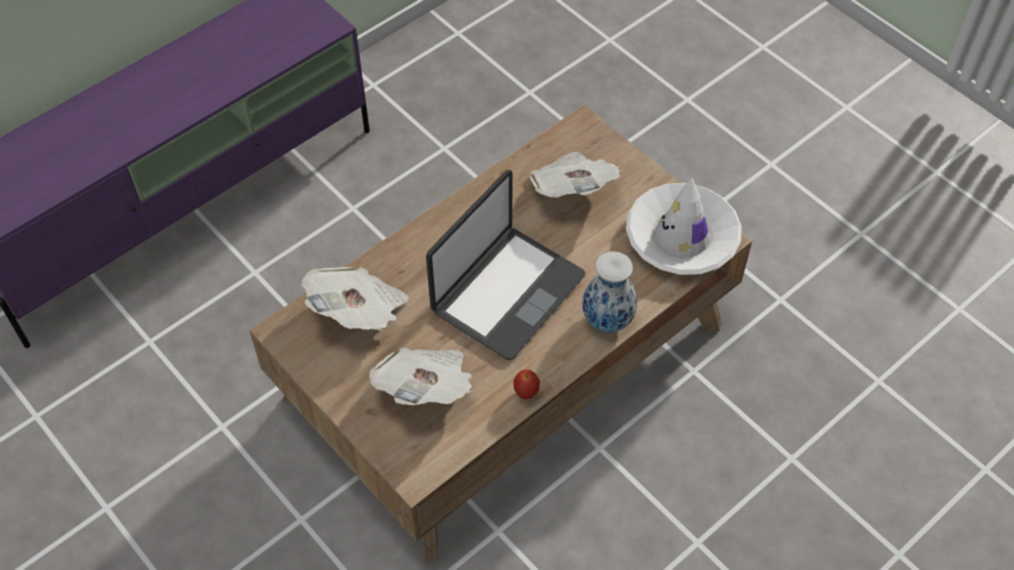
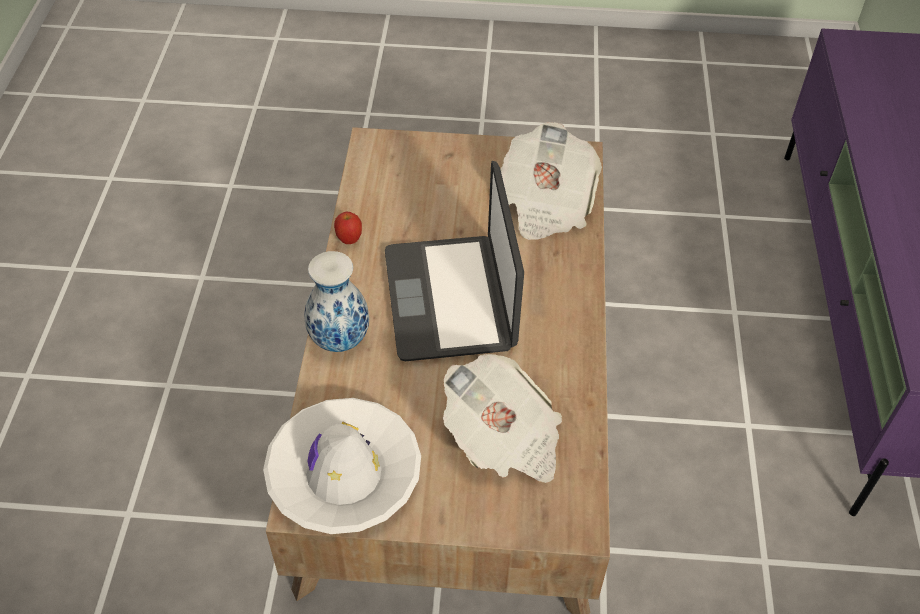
camera: 135 degrees right, 5 degrees down
(427, 388) = (428, 193): newspaper -> none

